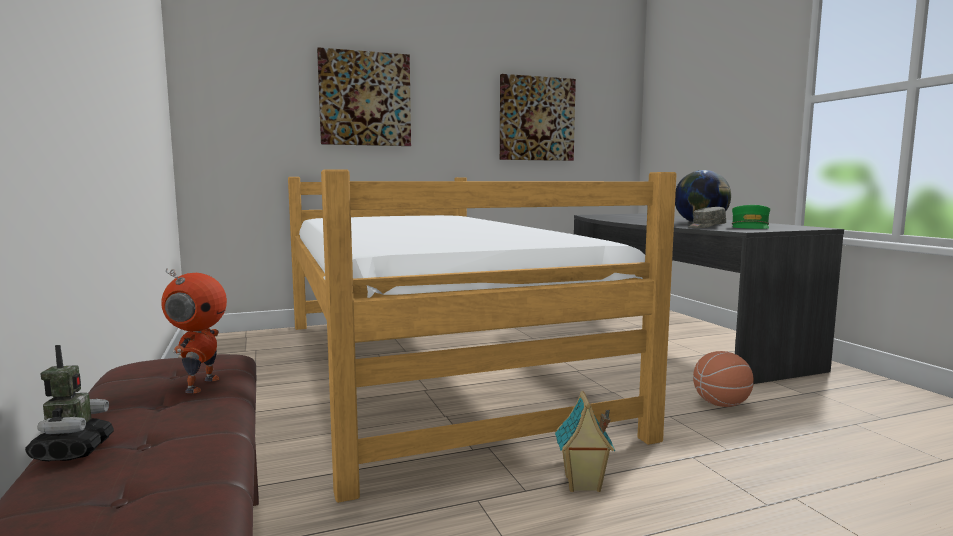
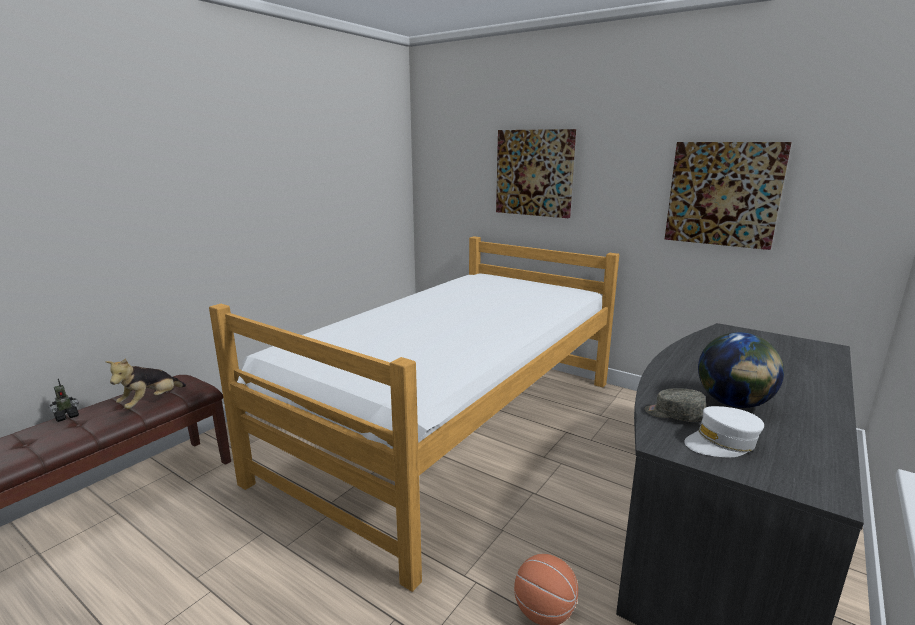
camera: 55 degrees right, 10 degrees up
(200, 385) = (151, 402): toy robot -> plush toy
(582, 484) = (307, 569): toy house -> none
(750, 227) = (722, 443): green cap -> white cap

